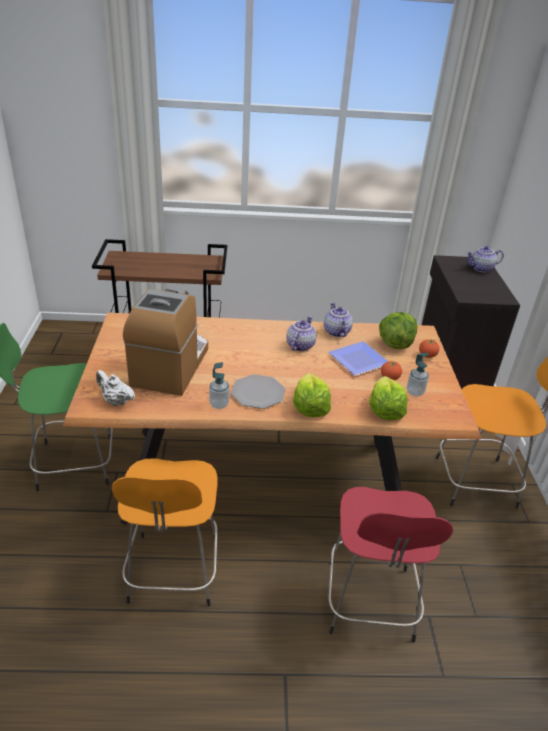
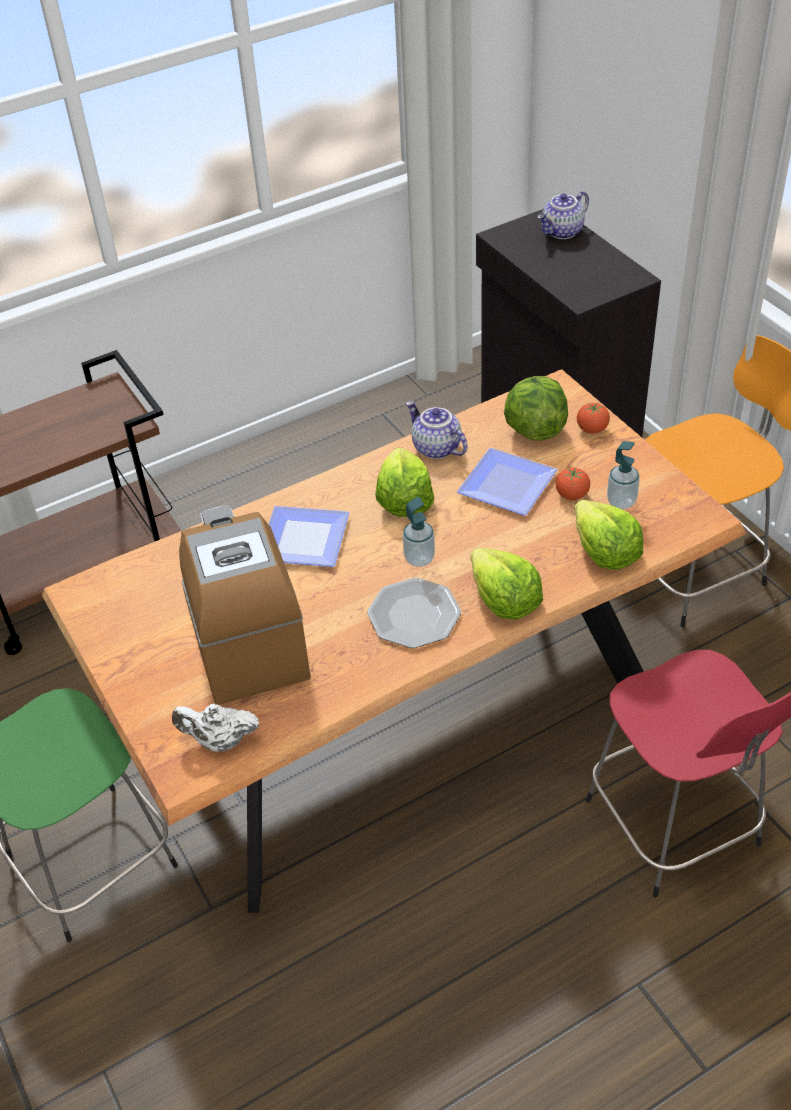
camera: 25 degrees left, 10 degrees up
(173, 573) = (389, 941): orange stool -> none
(219, 404) = (376, 664): soap dispenser -> soap dispenser (419, 558)
(236, 340) = (302, 537): none -> plate
(299, 345) = (404, 500): teapot -> lettuce

